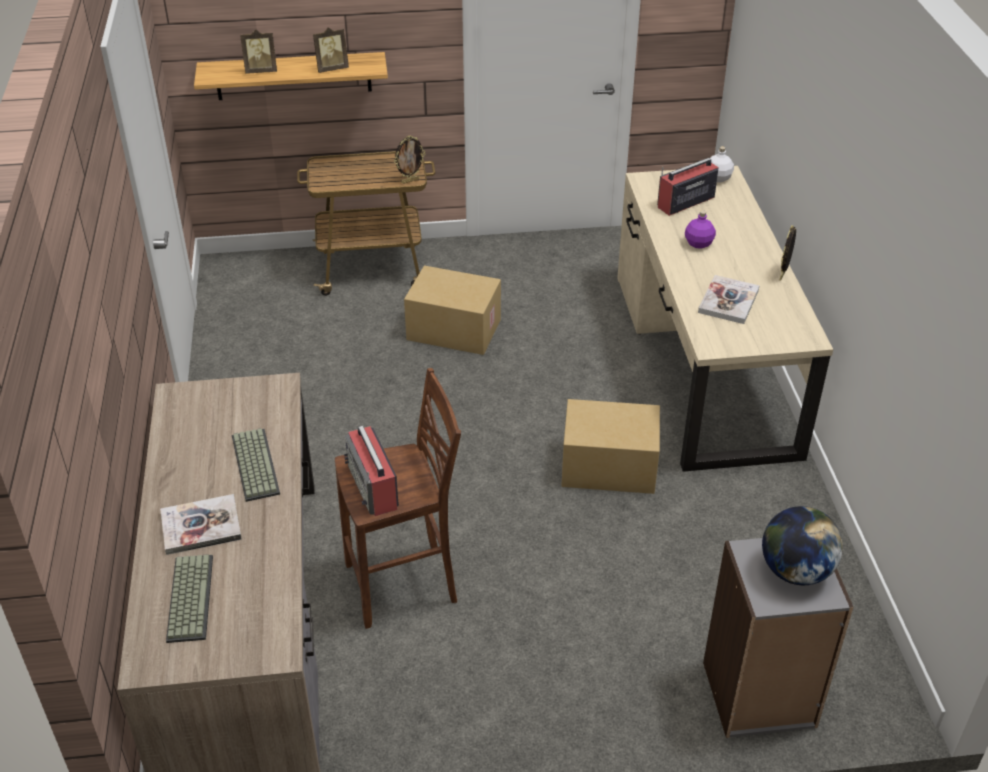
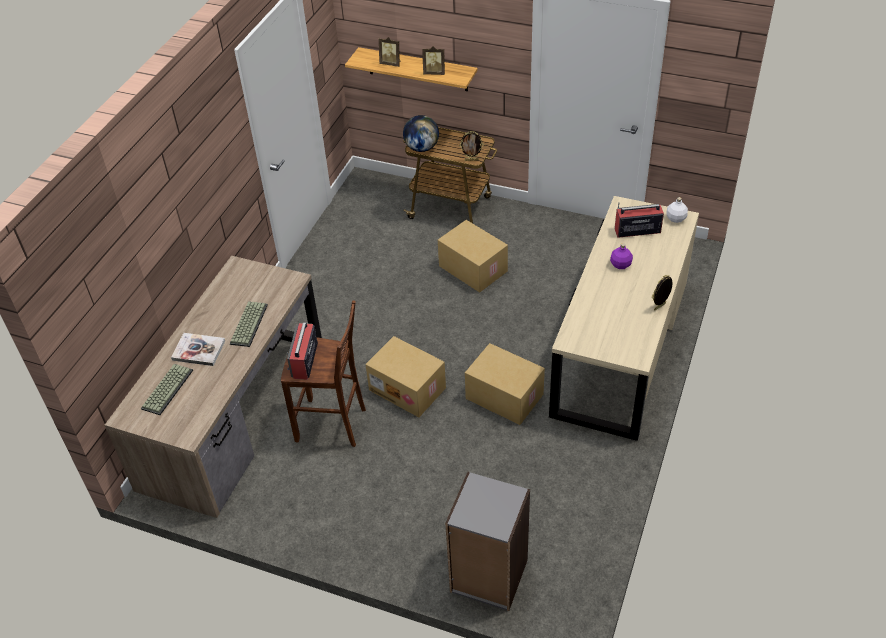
camera: 30 degrees right, 5 degrees up
(476, 501) = (408, 388): none -> cardboard box
(728, 301) = (606, 314): book -> none
(795, 571) = (493, 506): globe -> globe (421, 148)

